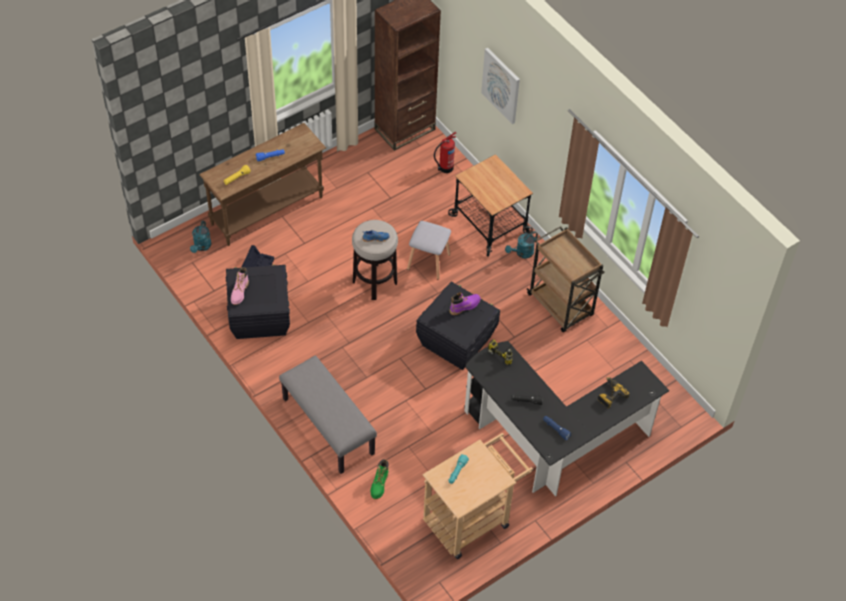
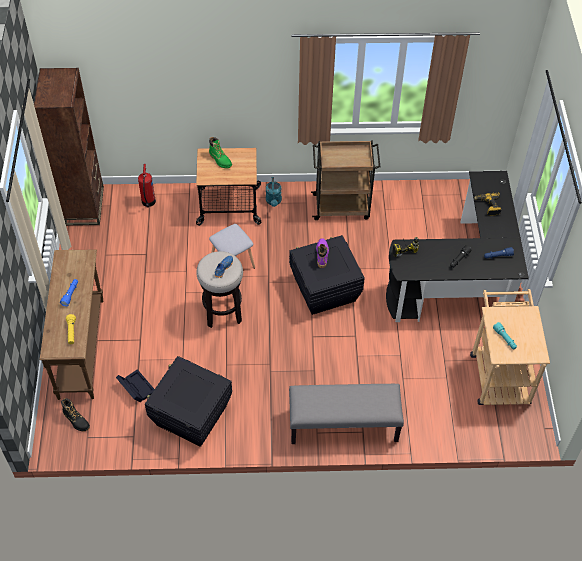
camera: 55 degrees left, 0 degrees up
(201, 247) = (76, 420): turquoise watering can -> black boot
(239, 292) = (181, 406): pink boot -> none
(379, 485) = (426, 419): green boot -> green boot (220, 160)
(501, 85) = (182, 82): picture -> none

